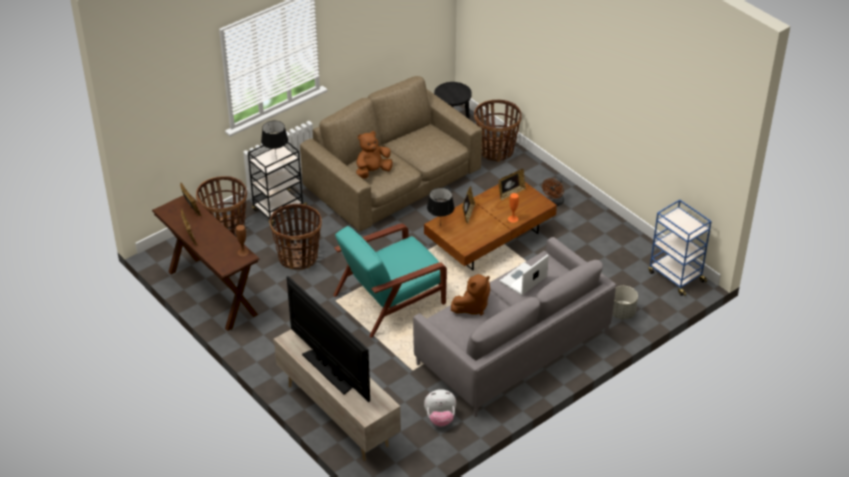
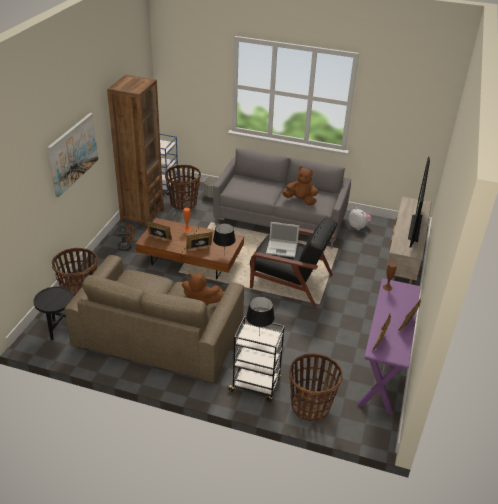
camera: 125 degrees left, 5 degrees down
(212, 293) = (381, 372): brown console table -> purple console table
(298, 258) = (298, 344): basket -> basket (183, 203)
(391, 298) = (290, 280): turquoise armchair -> black armchair
(522, 280) = (258, 191): laptop -> laptop (282, 248)
(566, 57) = (73, 153): none -> picture
(615, 234) = (142, 215): none -> brown bookcase

